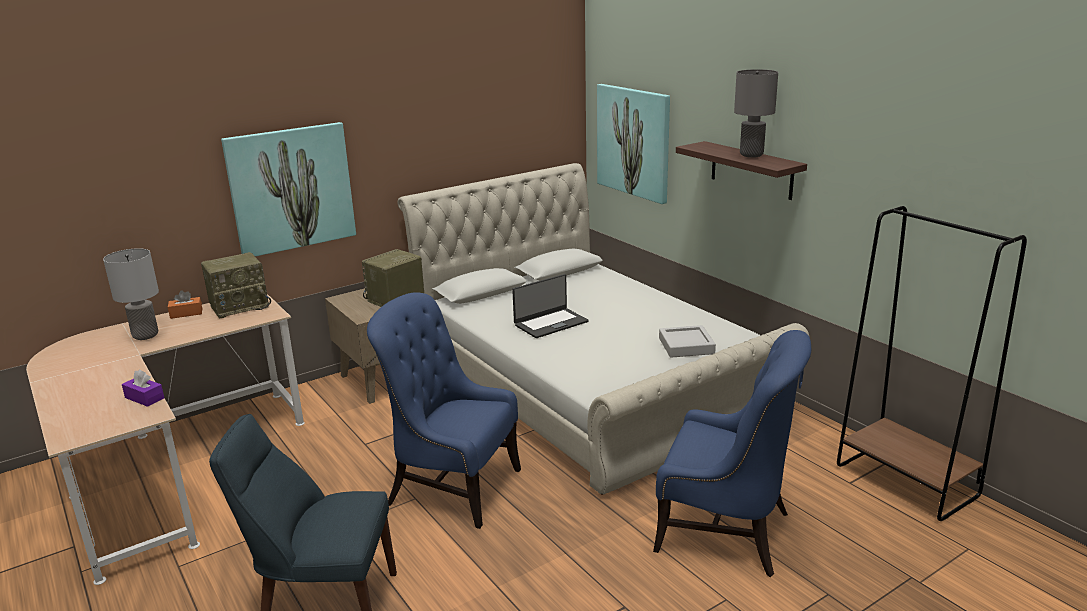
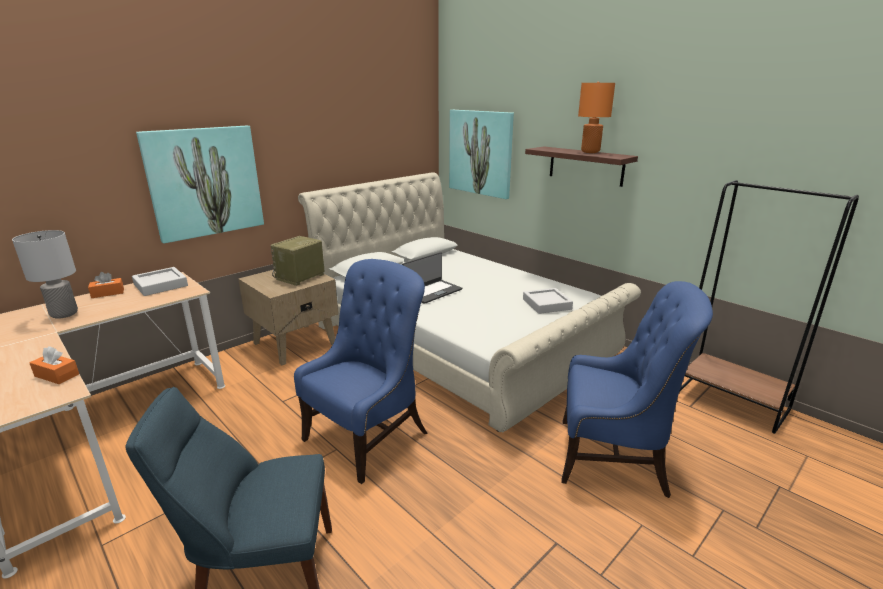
camera: 10 degrees left, 0 degrees up
(144, 398) = (57, 375): purple tissue box -> orange tissue box
(240, 306) = (161, 285): radio -> grey tray
(452, 487) = (368, 435): blue chair -> blue chair turned 120 degrees clockwise
(751, 156) = (590, 152): grey table lamp -> orange table lamp

